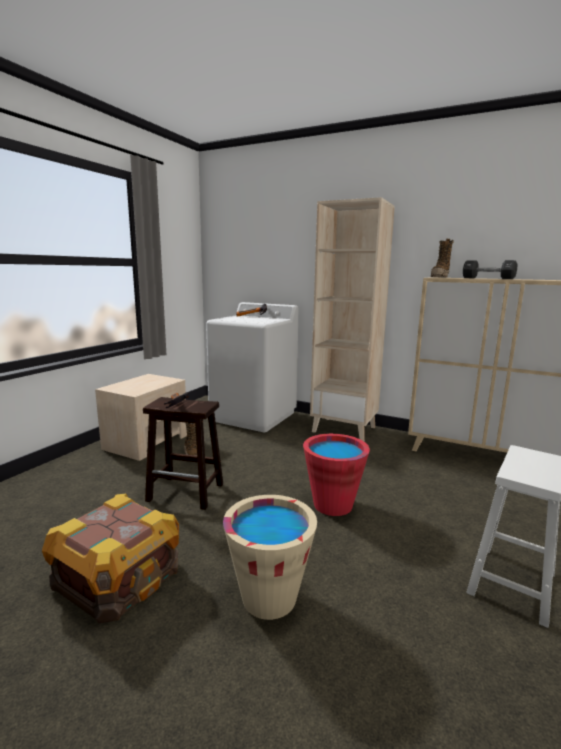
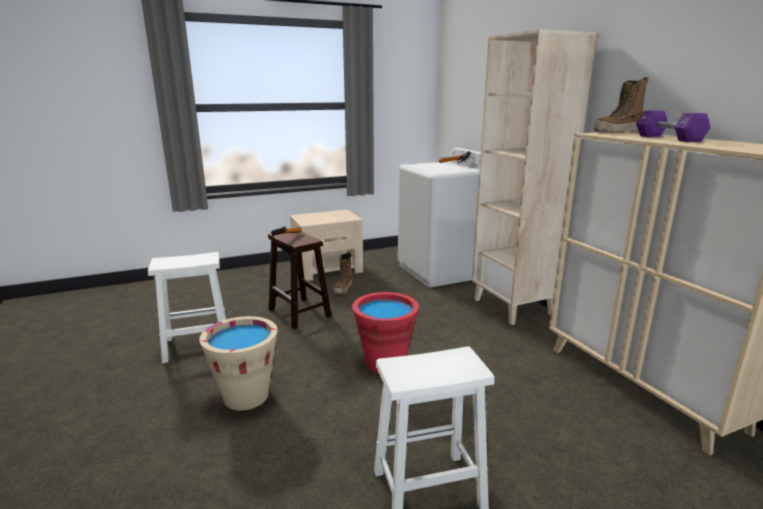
camera: 40 degrees right, 5 degrees up
(117, 577) = (196, 346): crate -> white stool
(488, 278) = (668, 138): black dumbbell -> purple dumbbell

